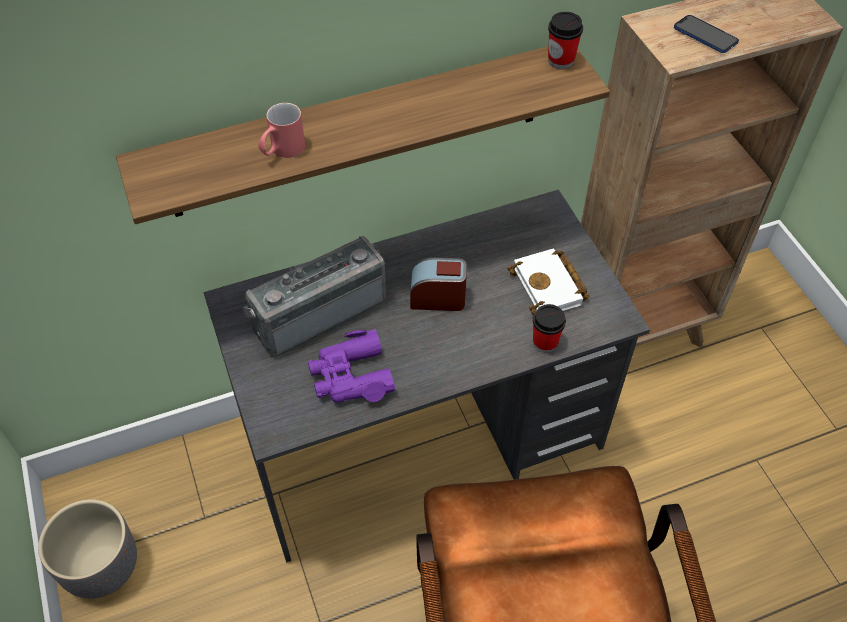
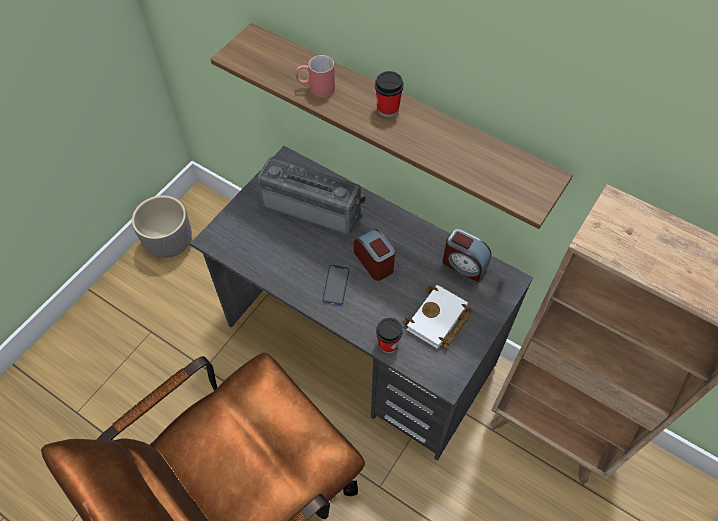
camera: 55 degrees right, 5 degrees up
(351, 376) = (279, 252): purple binoculars -> none
(502, 229) = (464, 264): none -> alarm clock
(561, 60) = (542, 179): cup -> cup (387, 109)
(705, 35) = (640, 248): phone -> phone (336, 285)

